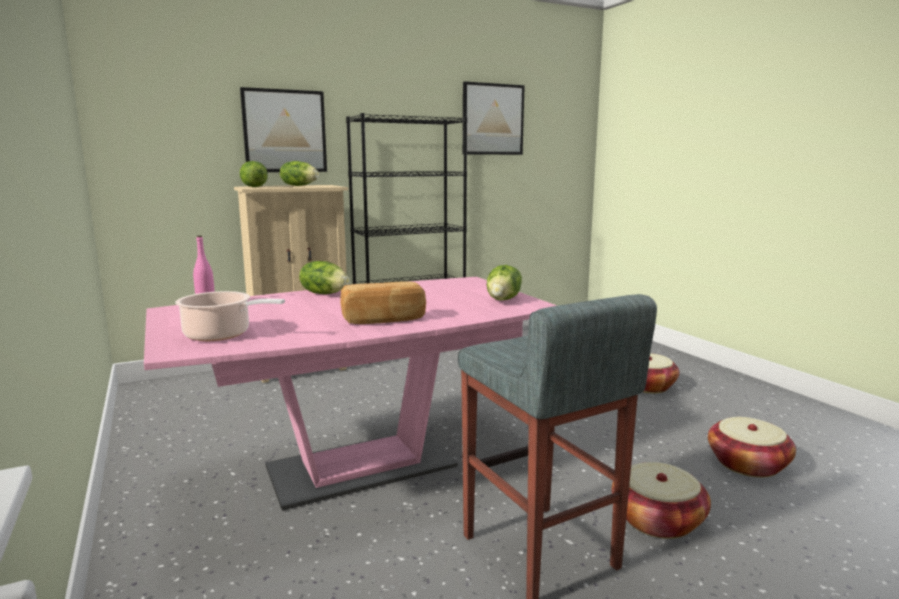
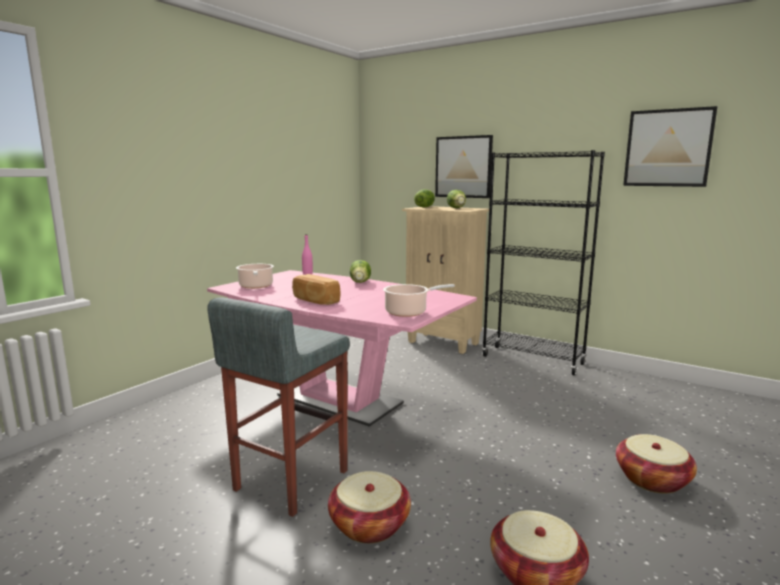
camera: 60 degrees right, 0 degrees up
(504, 299) = (409, 312): lettuce -> cooking pot

